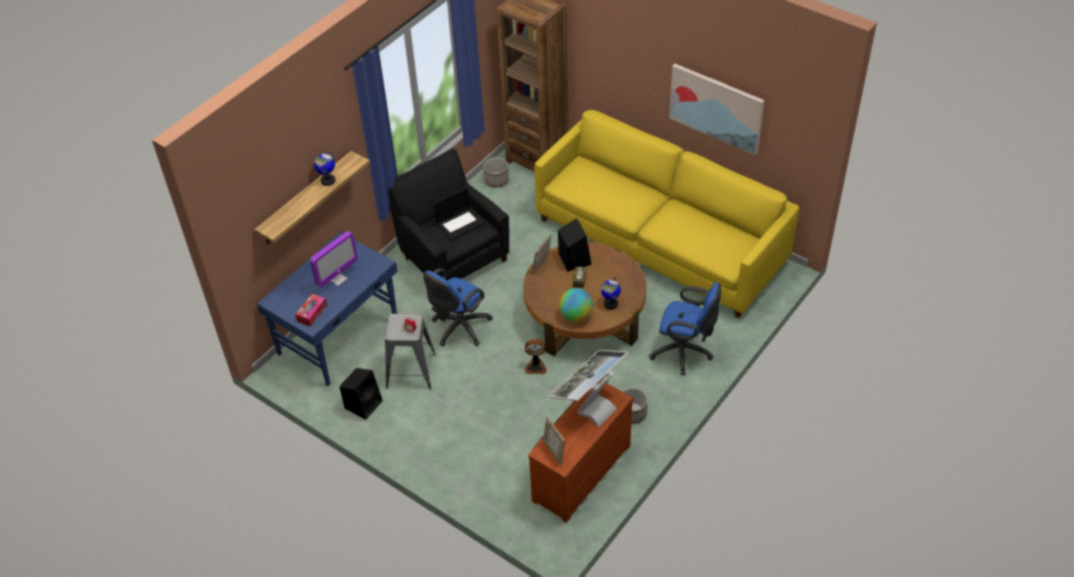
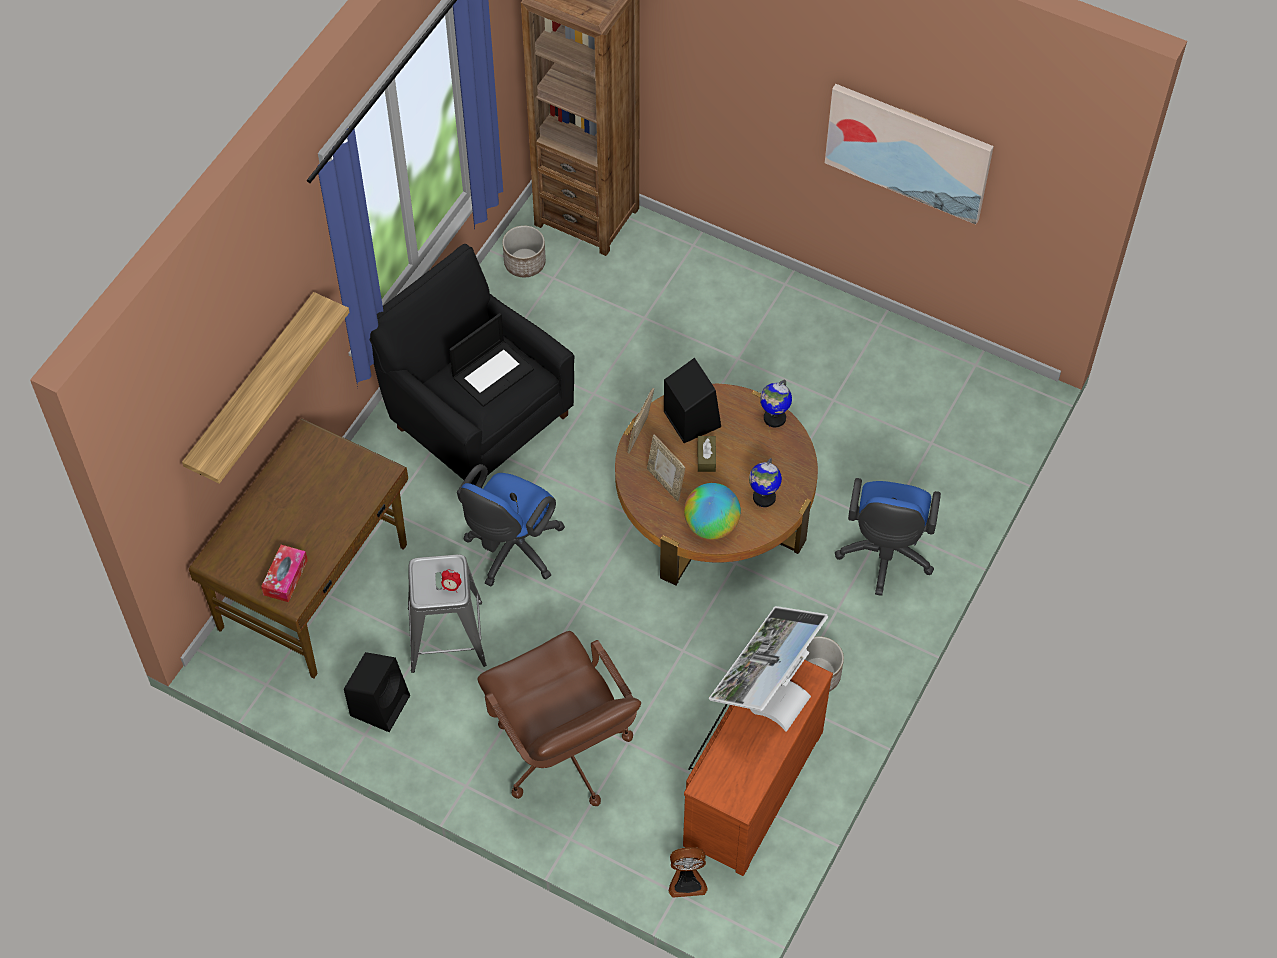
camera: 10 degrees left, 10 degrees up
(328, 180) = (286, 355): globe -> globe (774, 418)
(337, 279) = (315, 509): monitor -> none
(339, 337) = (316, 587): blue desk -> brown desk
(467, 441) = (562, 753): none -> brown office chair
(535, 366) = (649, 607): fan -> fan (687, 881)
(554, 452) = (724, 782): picture frame -> picture frame (665, 483)
(660, 241) = (817, 355): yellow sofa -> none
(684, 352) = (884, 556): blue office chair -> blue office chair turned 90 degrees clockwise

